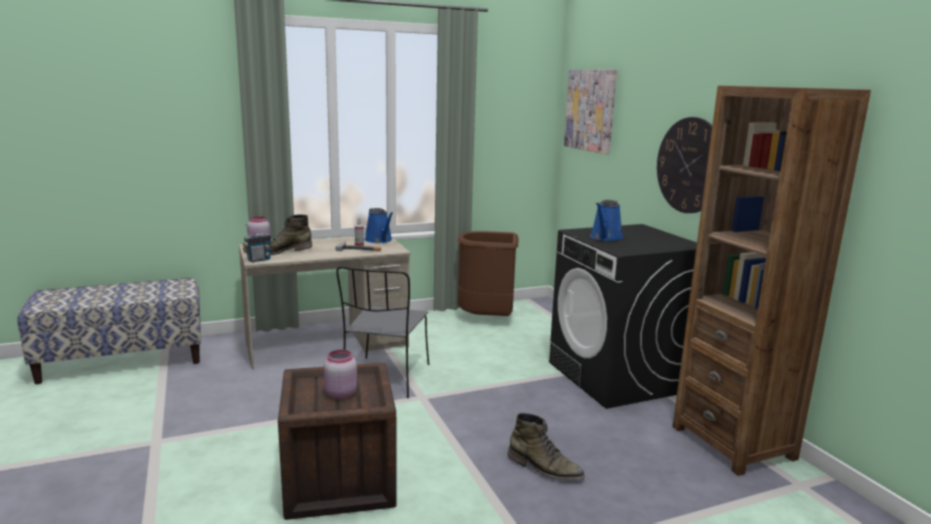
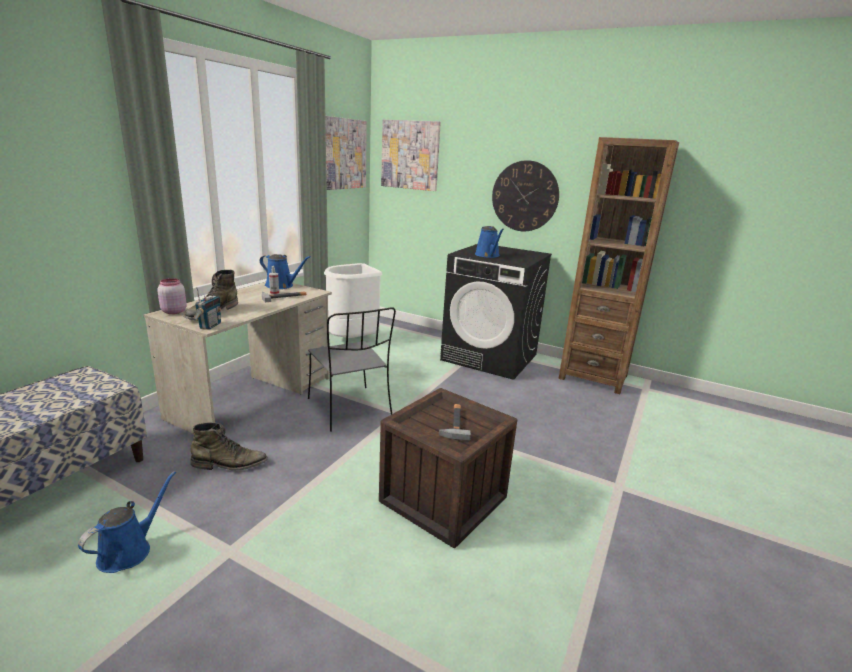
camera: 40 degrees left, 5 degrees up
(114, 415) = (129, 551): none -> blue watering can
(340, 393) = (454, 423): pink jar -> hammer
(487, 319) = (353, 340): brown trash can -> white trash can
(514, 109) = (344, 154): none -> picture
(544, 468) = (540, 430): green boot -> green boot (230, 464)

